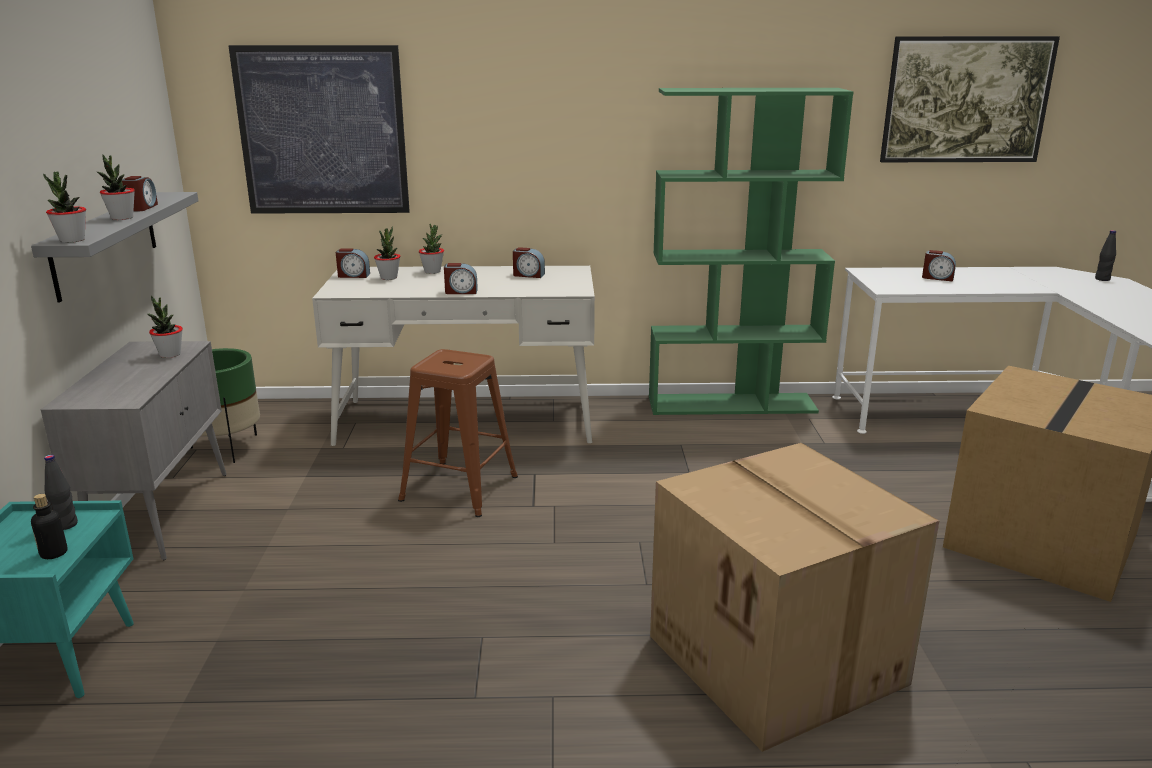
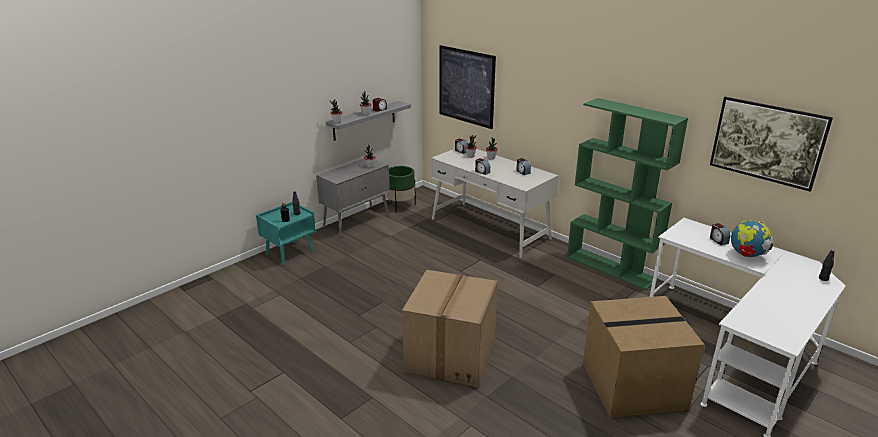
camera: 45 degrees right, 5 degrees up
(457, 488) = (447, 253): brown stool -> none
(997, 282) = (747, 255): none -> globe

